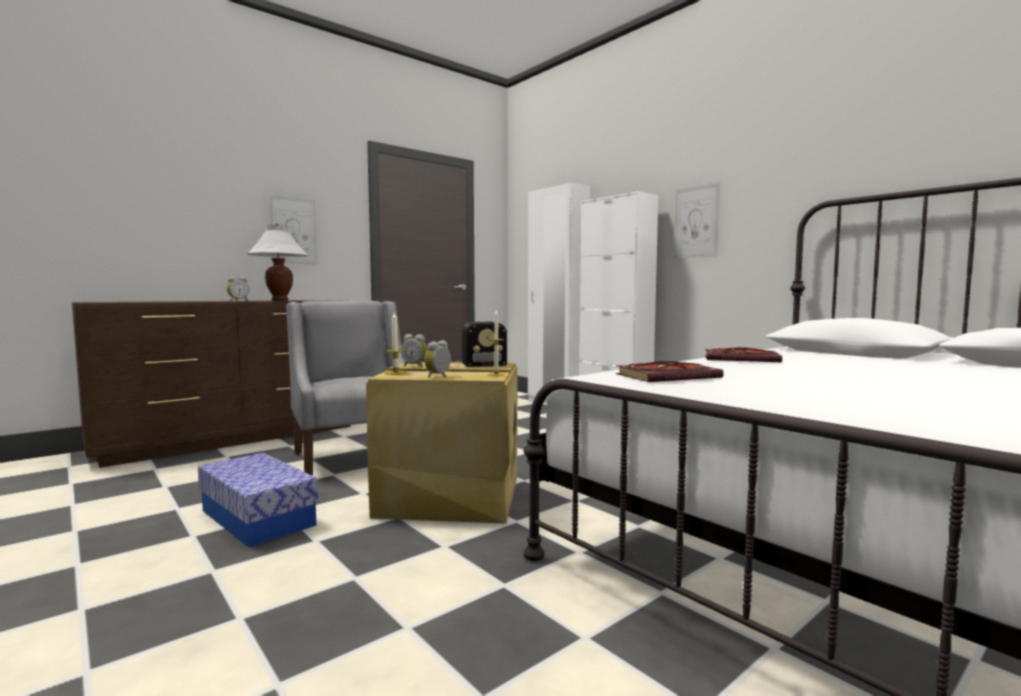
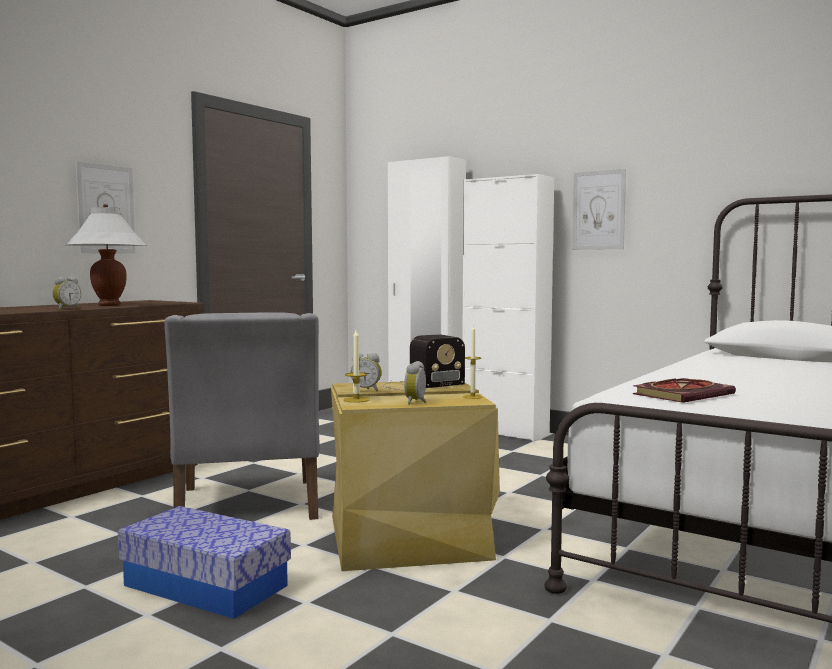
camera: 15 degrees left, 0 degrees up
(355, 457) = (247, 503): grey armchair -> grey armchair turned 150 degrees counterclockwise
(742, 359) = (708, 369): book -> none

